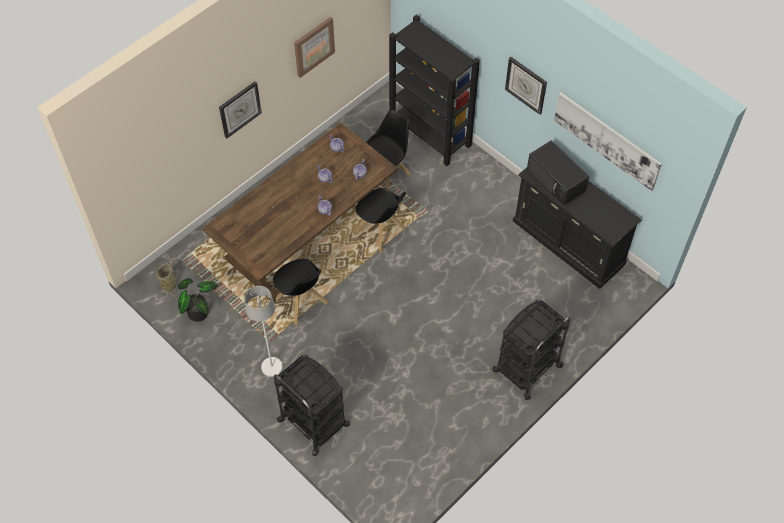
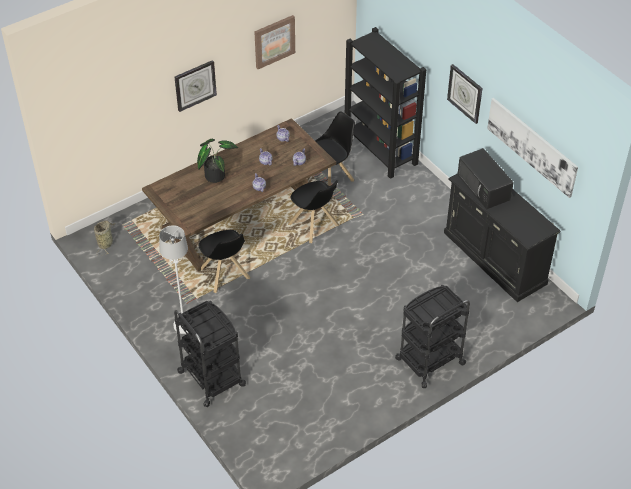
camera: 10 degrees right, 10 degrees down
(198, 310) = (126, 268): potted plant -> potted plant (215, 174)

